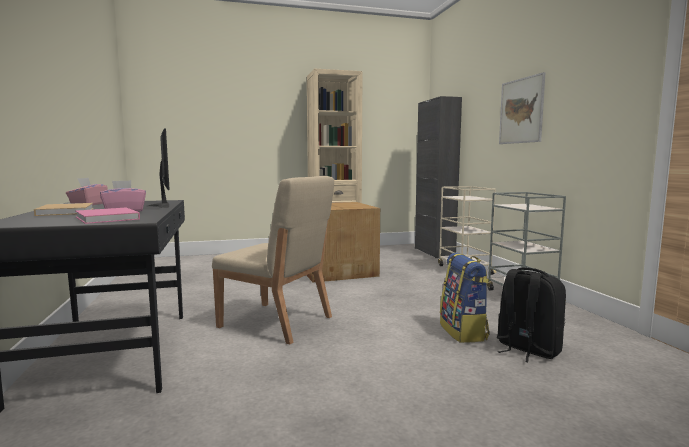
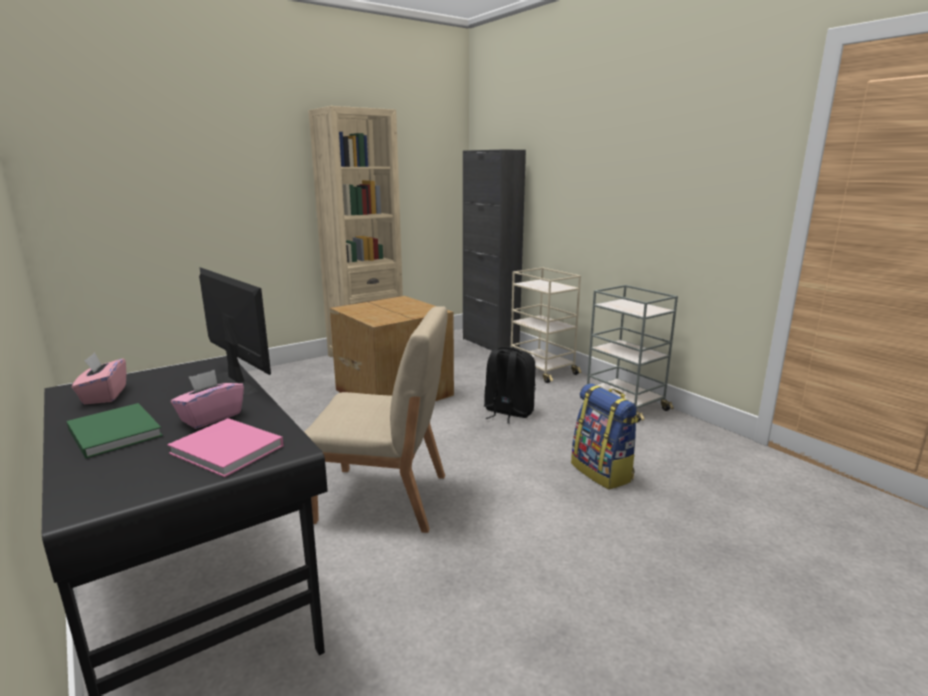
camera: 20 degrees left, 10 degrees up
(66, 211) = (114, 431): beige book -> green book
(521, 111) = (615, 184): picture -> none
(527, 349) = (675, 485): black backpack -> black backpack (508, 412)

